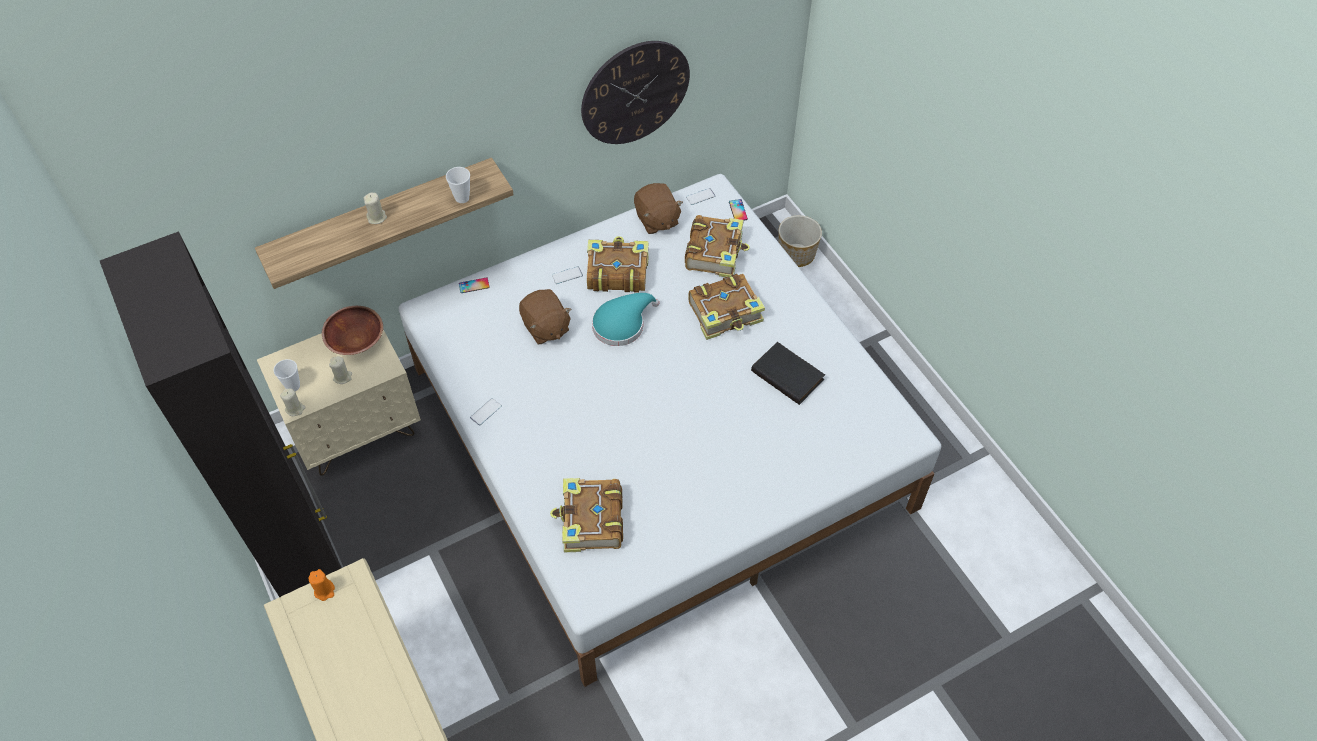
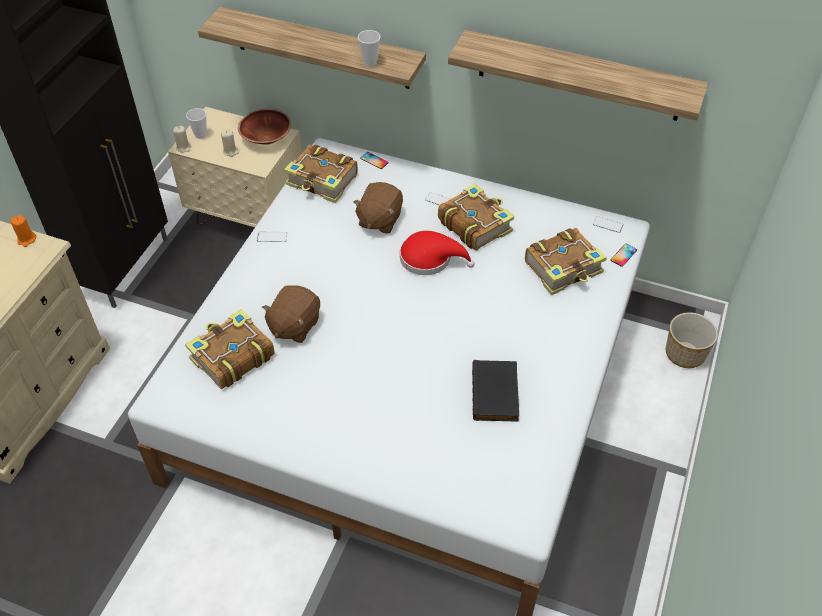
camera: 50 degrees right, 5 degrees down
(377, 217) = (305, 37): beige candle -> none
(622, 324) = (430, 258): turquoise hat -> red hat
(635, 92) = (579, 76): wall clock -> shelf
(656, 220) = (552, 214): brown plush toy -> brown plush toy (294, 325)
(726, 313) = (512, 313): book -> book (323, 181)

